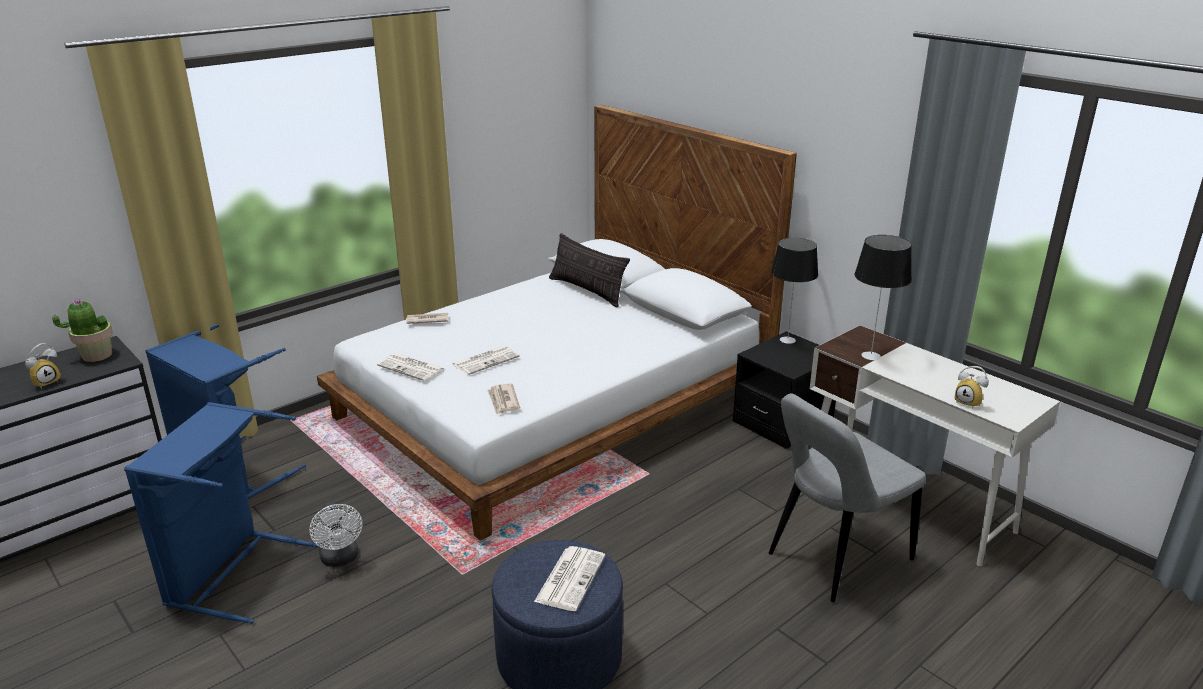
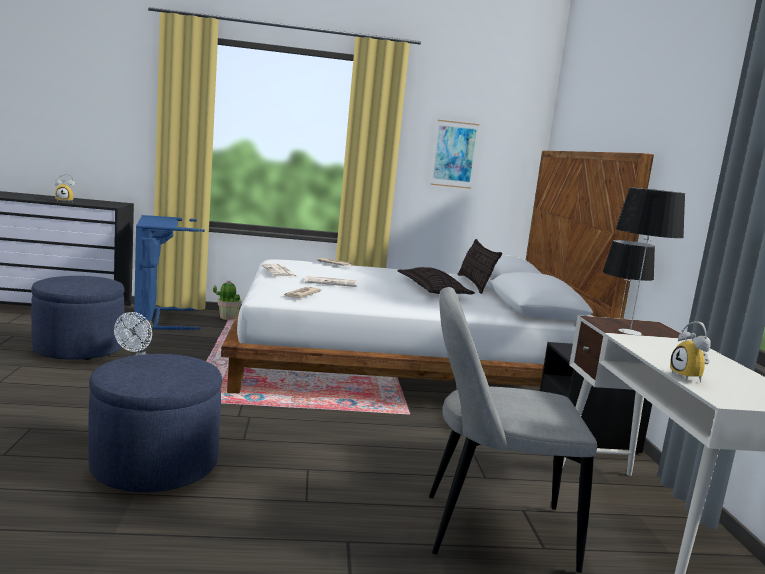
camera: 35 degrees right, 15 degrees down
(96, 355) = (107, 203): potted plant -> potted plant (228, 317)
(231, 572) = (78, 348): blue laundry basket -> blue ottoman
(500, 132) = (454, 154): none -> picture
(570, 578) = (164, 373): newspaper -> none
(575, 322) = (432, 289): none -> pillow

